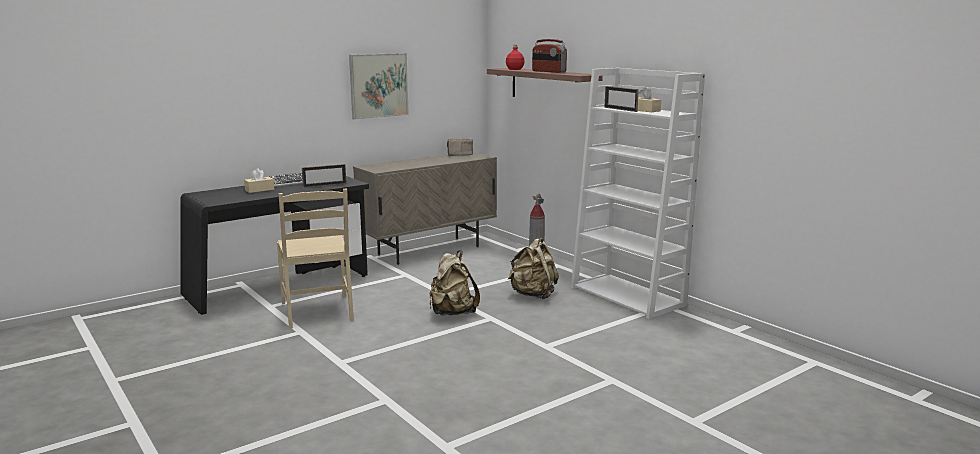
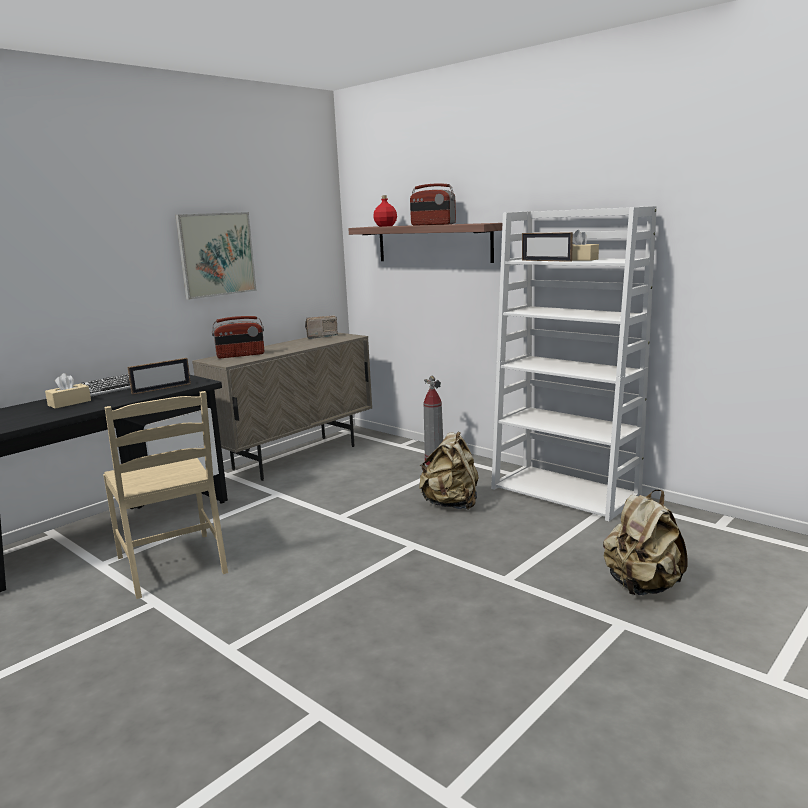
camera: 10 degrees left, 0 degrees up
(390, 165) = (240, 355): none -> radio
(452, 313) = (359, 544): beige backpack -> beige backpack (642, 586)

